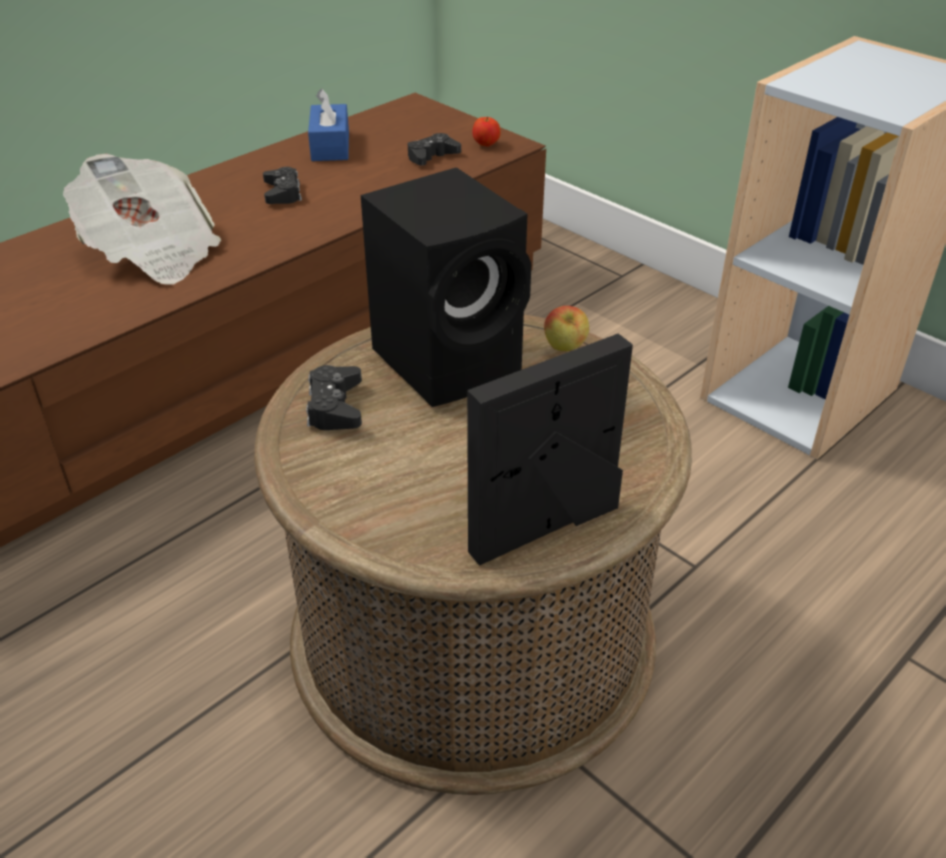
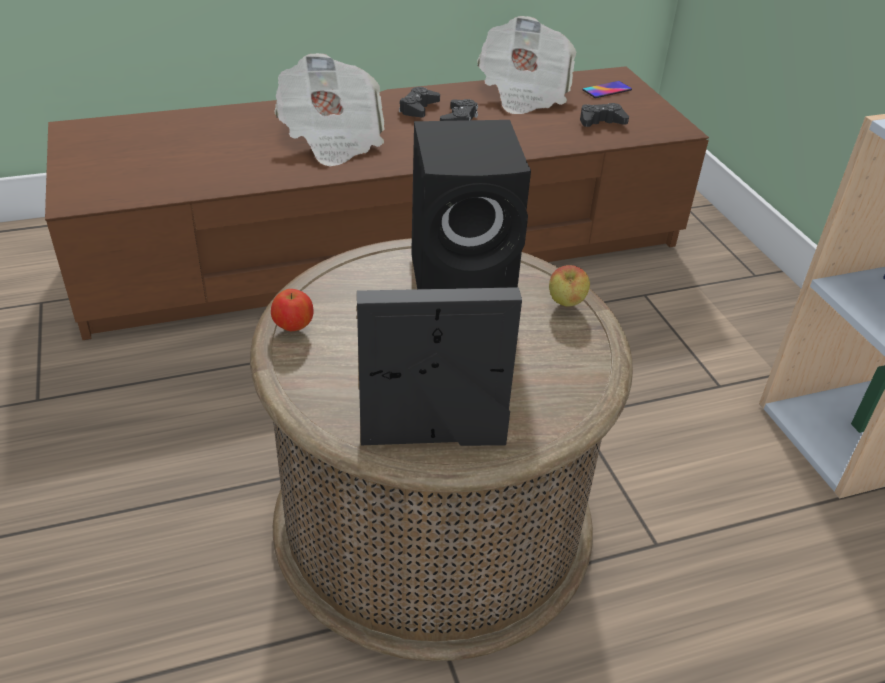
camera: 25 degrees right, 0 degrees up
(330, 146) = (523, 93): blue tissue box -> newspaper
(335, 406) = (350, 288): black game controller -> black game controller (418, 108)
(414, 122) = (607, 90): none -> phone
(486, 145) = (655, 123): apple -> apple (293, 327)

